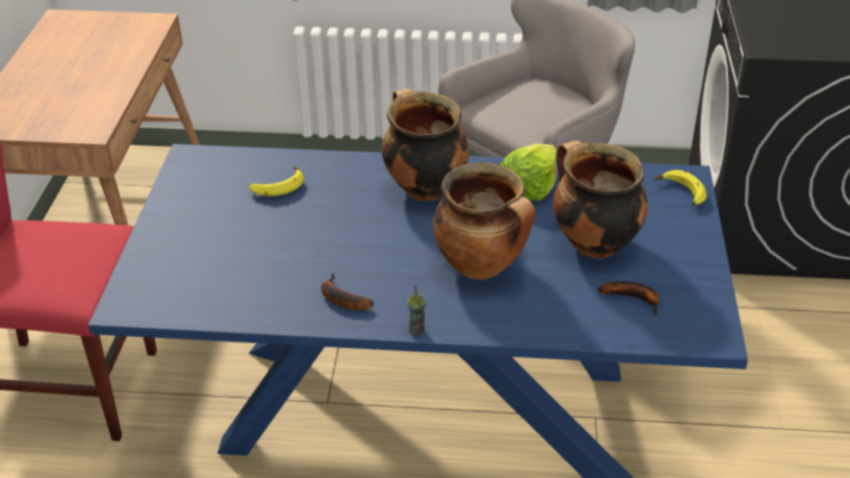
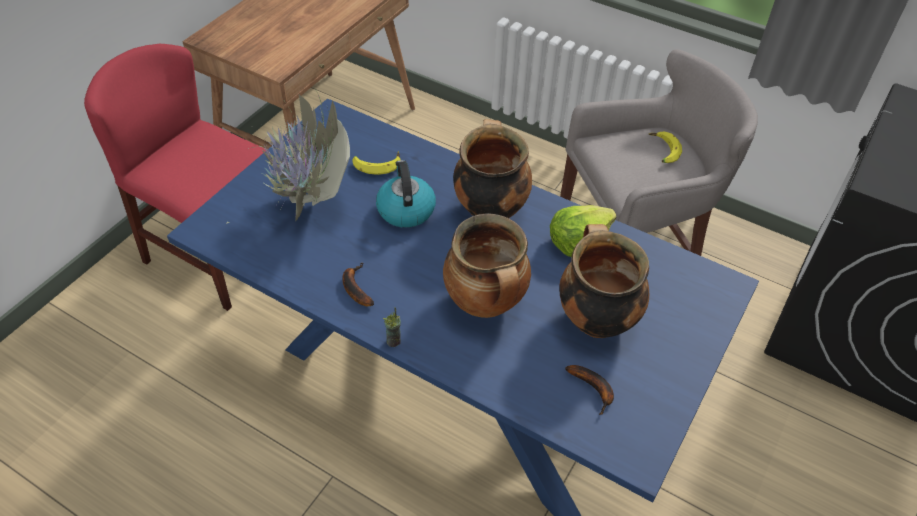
camera: 25 degrees right, 10 degrees up
(233, 245) = (309, 207): none -> potted plant
(339, 215) = (405, 209): none -> kettle
(680, 194) = (710, 299): banana -> banana (662, 151)

